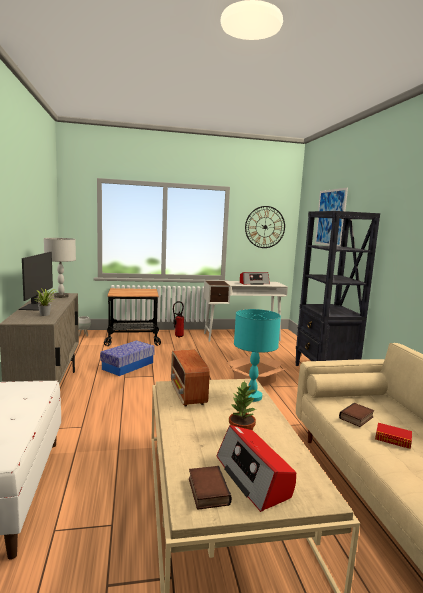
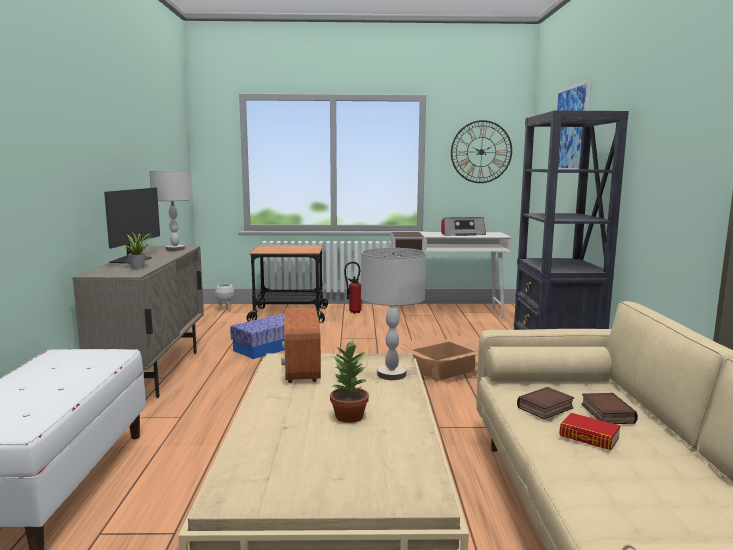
camera: 10 degrees right, 0 degrees up
(207, 491) = (260, 478): book -> book (605, 413)
(252, 397) = (392, 374): turquoise table lamp -> grey table lamp
(253, 477) = (336, 467): radio -> none

